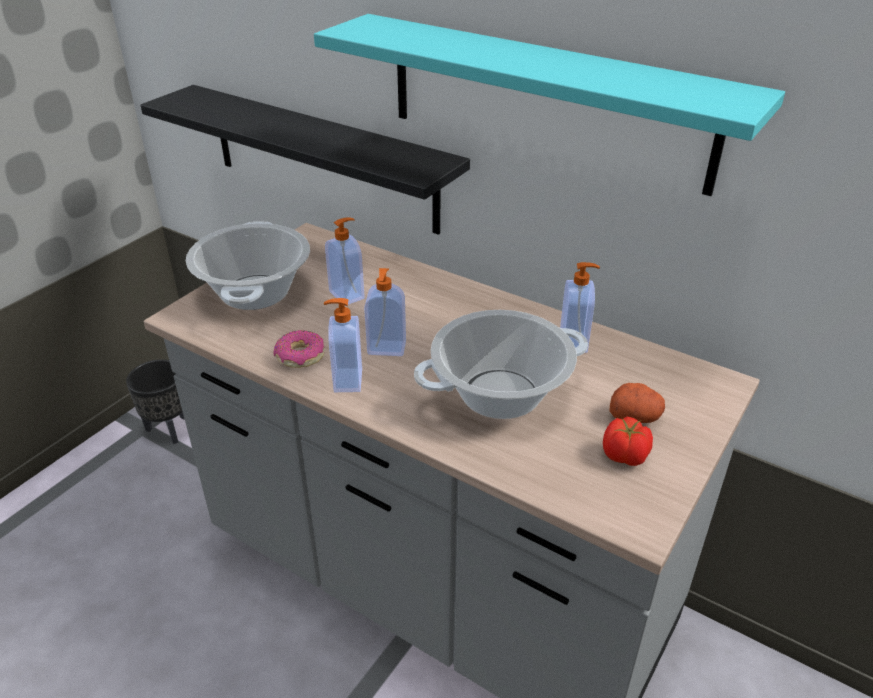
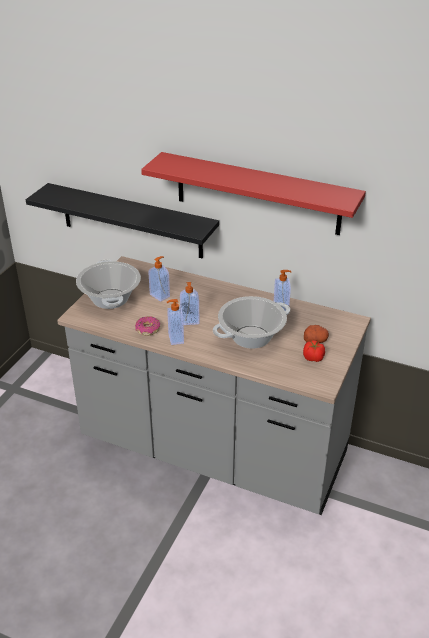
camera: 10 degrees left, 0 degrees up
(170, 429) = (30, 387): black planter -> none
(545, 101) = (257, 194): turquoise shelf -> red shelf

